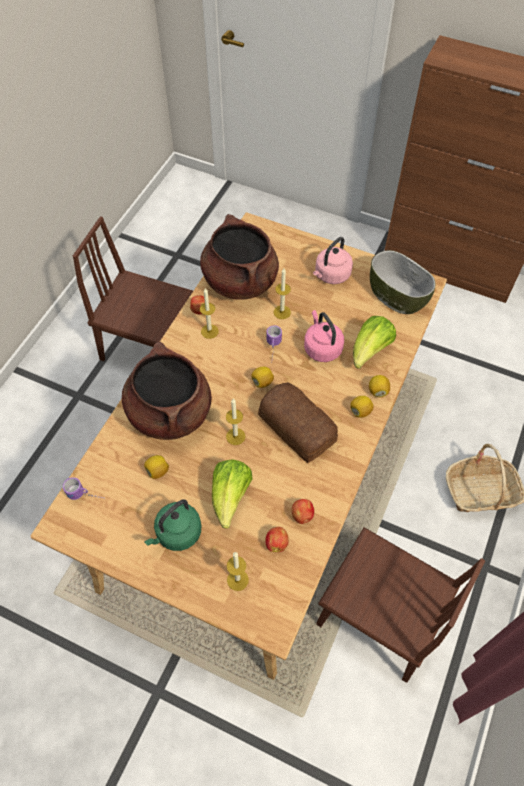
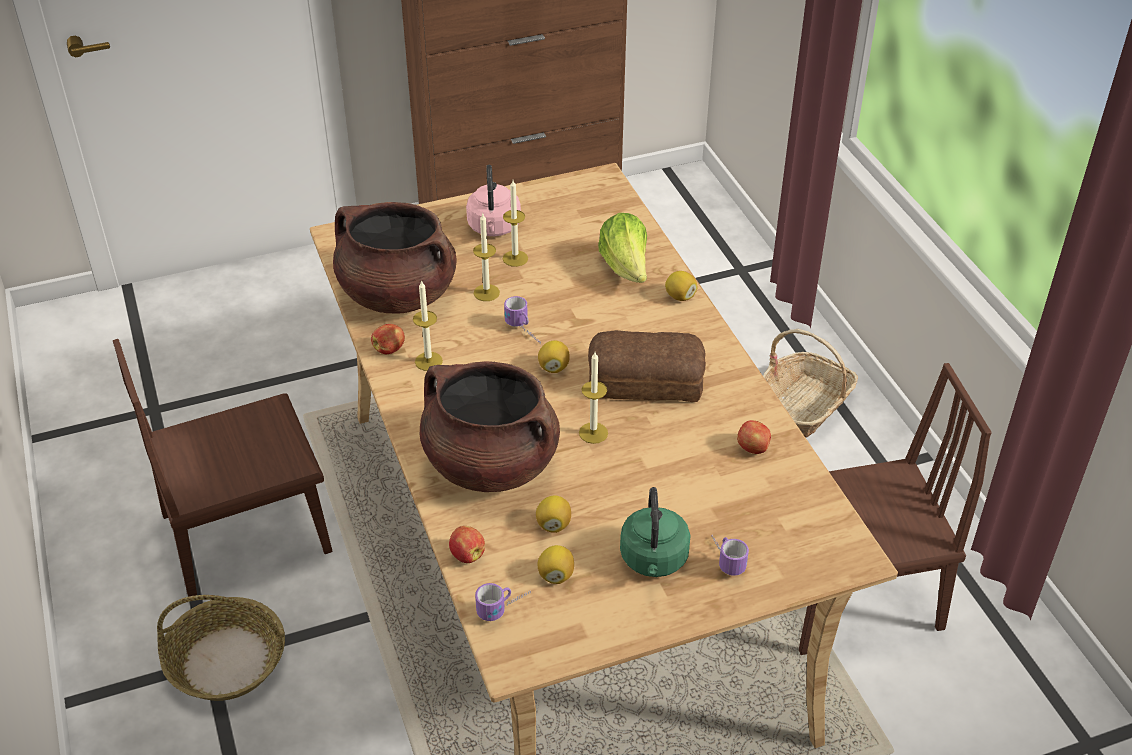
camera: 45 degrees left, 15 degrees down
(84, 401) = (227, 661): none -> basket
(210, 565) = (725, 558): none -> mug
(230, 497) = (663, 487): lettuce -> none
(237, 580) = (768, 548): candle -> candle (515, 258)
(276, 543) = (761, 489): apple -> apple (467, 554)
(321, 347) = (573, 296): pink kettle -> none
(360, 411) = (687, 324): lemon -> lemon (556, 575)
(397, 295) = (587, 204): bowl -> none

